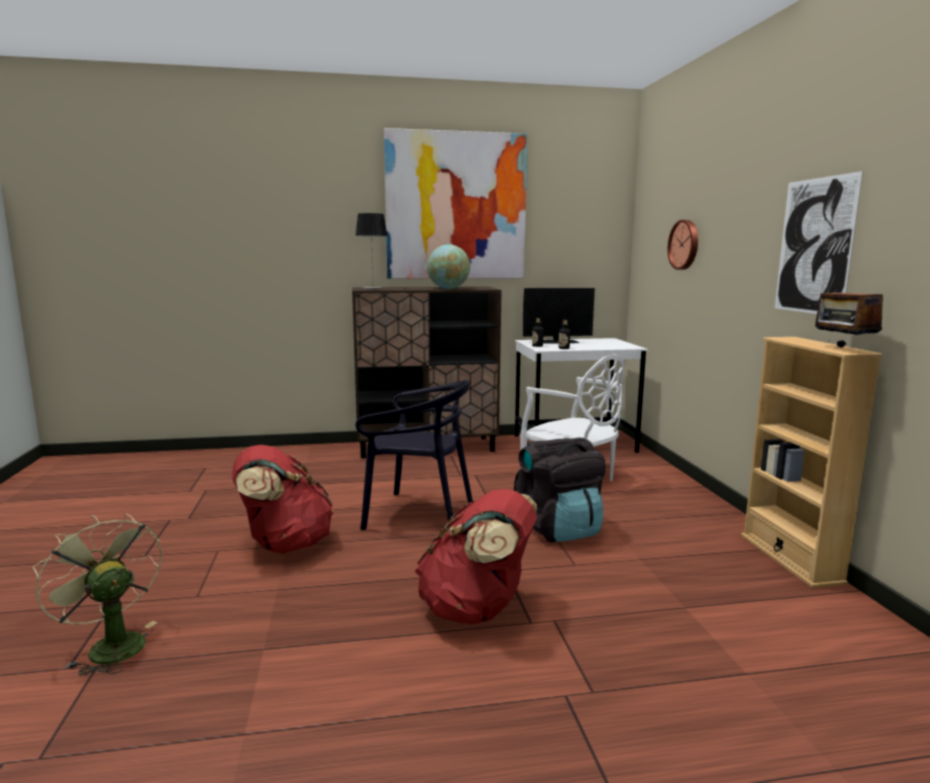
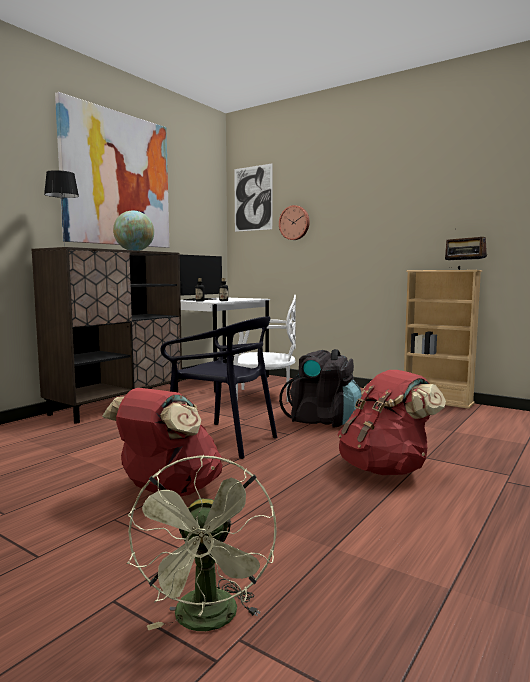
camera: 45 degrees left, 5 degrees down
(110, 645) = (208, 621): green fan -> green fan turned 90 degrees counterclockwise
(418, 515) = (223, 440): black chair -> black chair turned 60 degrees clockwise
(814, 246) = (420, 216): picture -> picture (253, 198)

